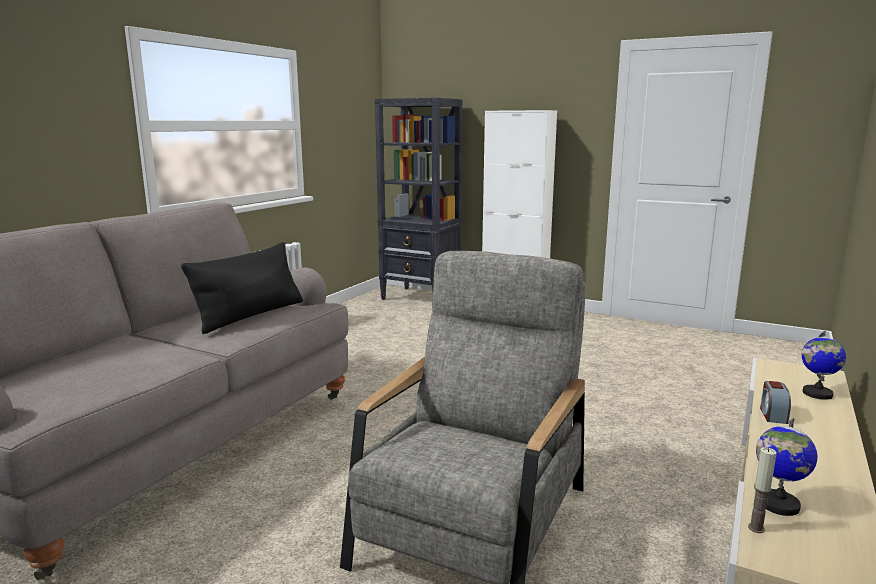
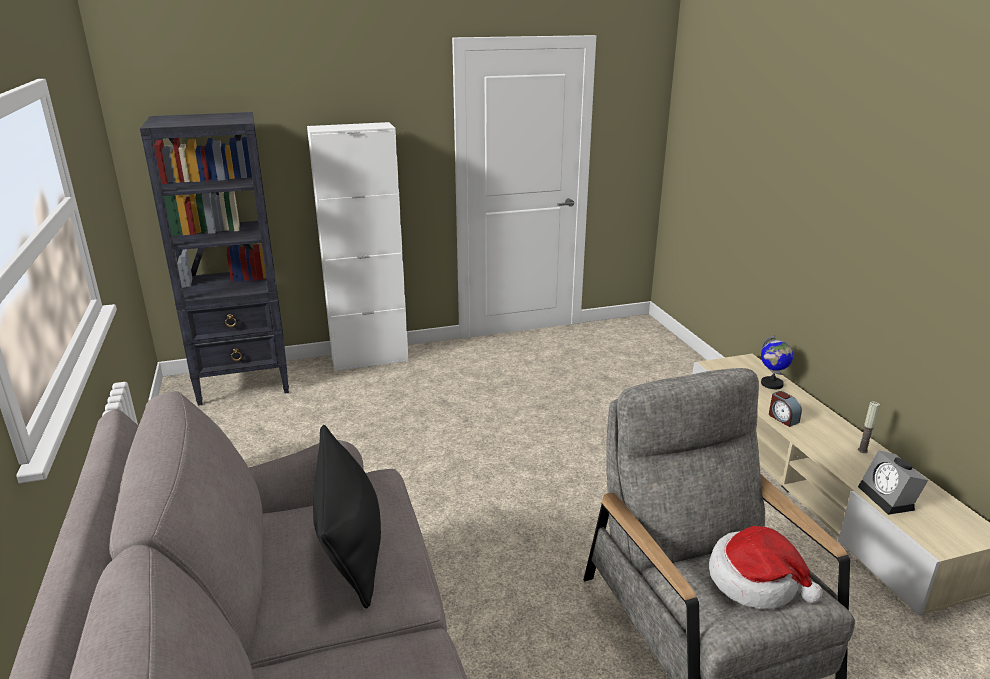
camera: 45 degrees left, 10 degrees up
(460, 448) = (755, 581): none -> hat
(756, 528) = (908, 525): candle -> candle (862, 450)
(778, 504) = (889, 499): globe -> alarm clock

